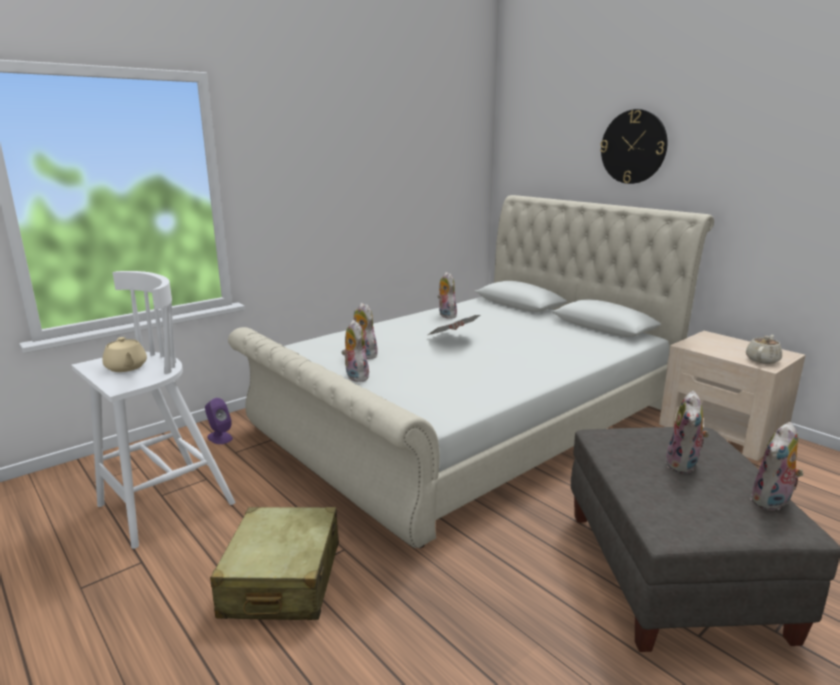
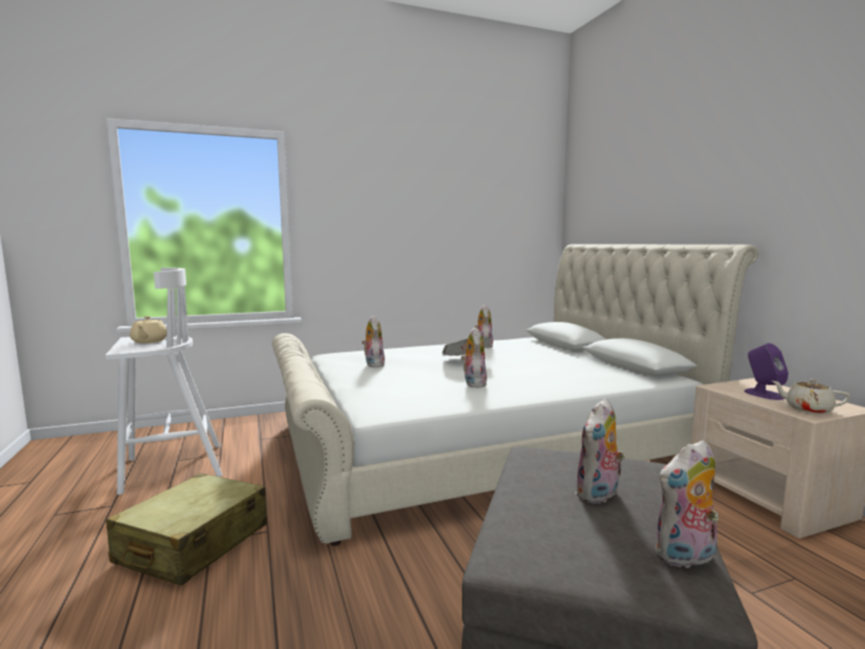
camera: 20 degrees right, 10 degrees down
(219, 437) = (260, 427): purple speaker -> purple speaker (763, 394)
(355, 376) = (345, 377): plush toy -> plush toy (473, 383)
(633, 147) = (678, 186): wall clock -> none
(762, 360) = (807, 409): beige teapot -> beige teapot turned 120 degrees counterclockwise

